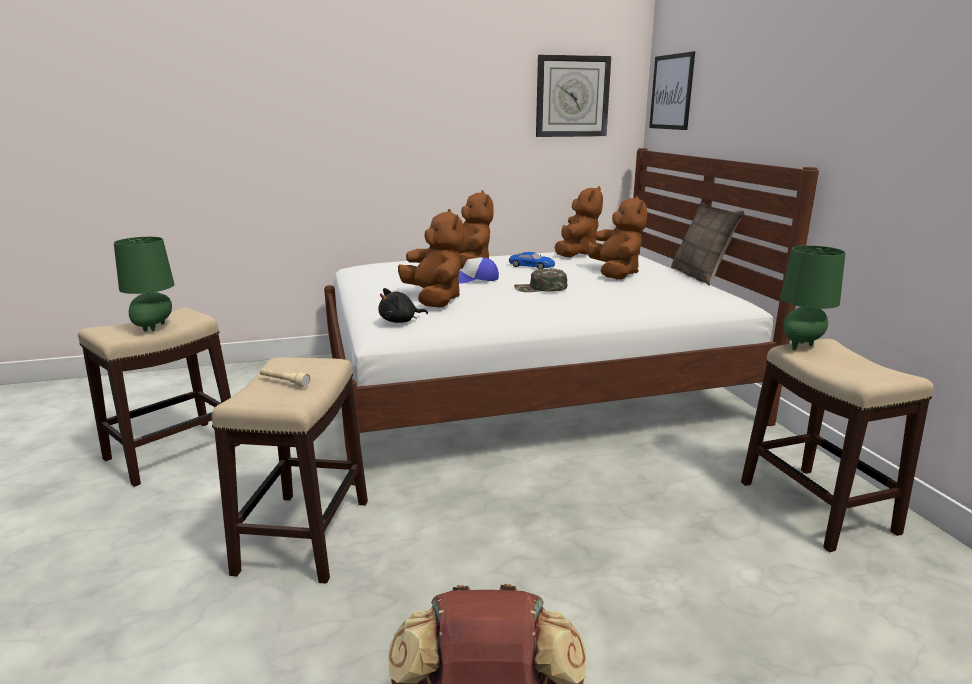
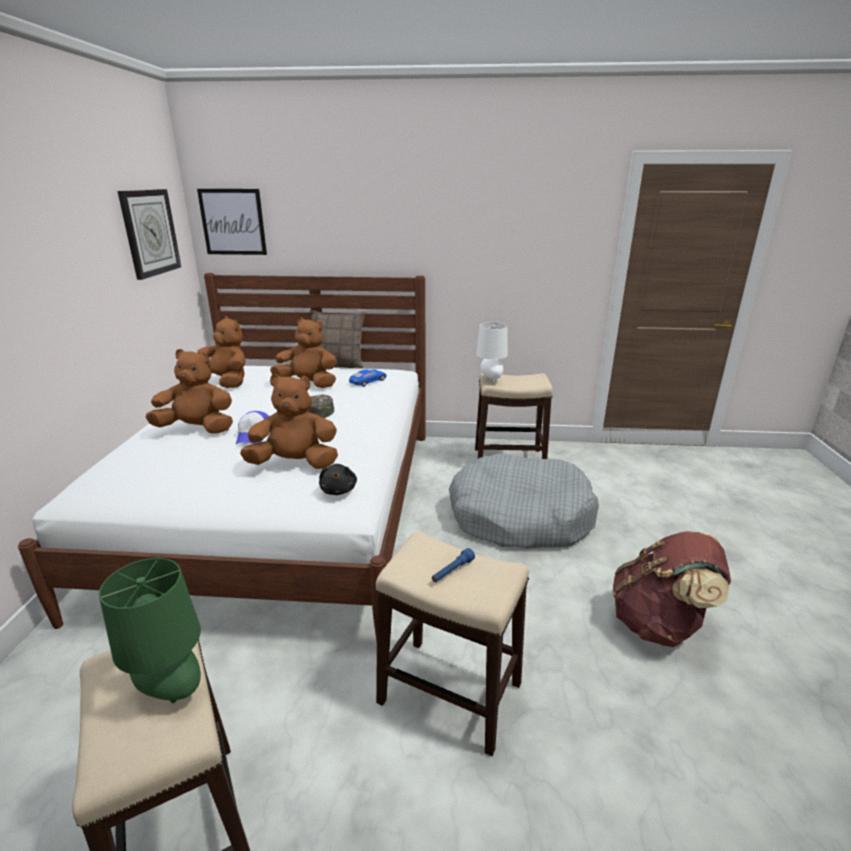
camera: 70 degrees left, 5 degrees up
(284, 382) = (452, 571): beige flashlight -> blue flashlight
(531, 266) = (244, 405): blue toy car -> blue toy car (368, 381)
(659, 540) = (519, 516): none -> grey dog bed
(801, 345) = (490, 380): green table lamp -> white table lamp

